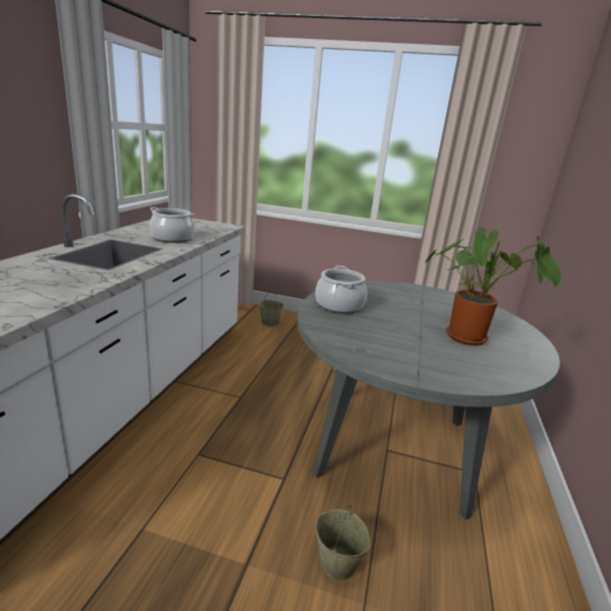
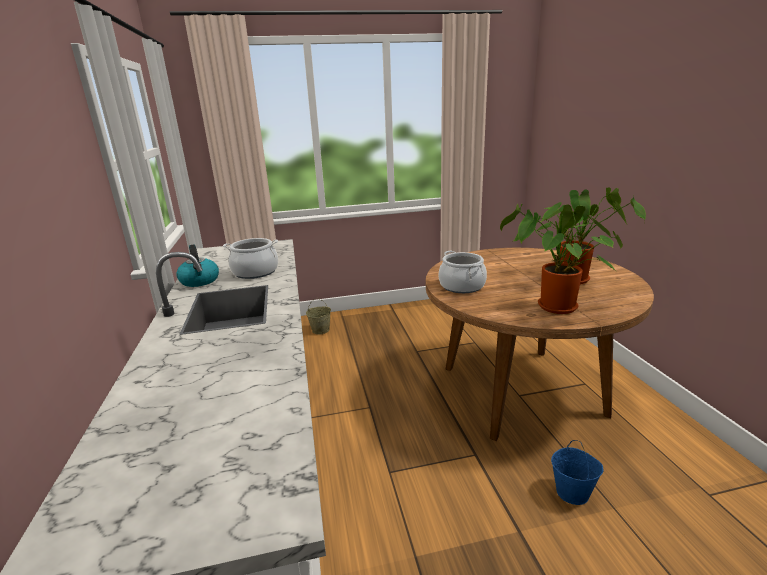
camera: 25 degrees left, 0 degrees up
(127, 233) = (200, 281): none -> kettle
(338, 563) = (573, 492): beige bucket -> blue bucket
(394, 446) = (521, 390): grey dining table -> brown dining table
(395, 353) = (553, 308): none -> potted plant

